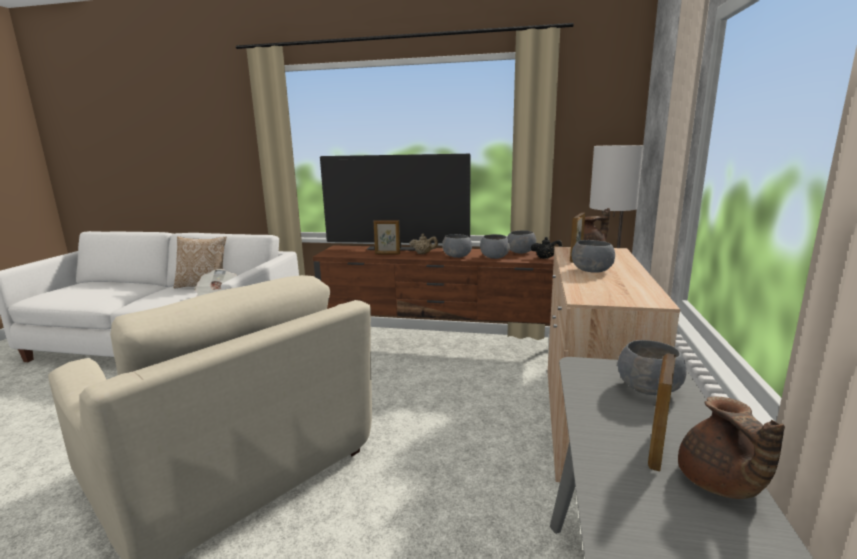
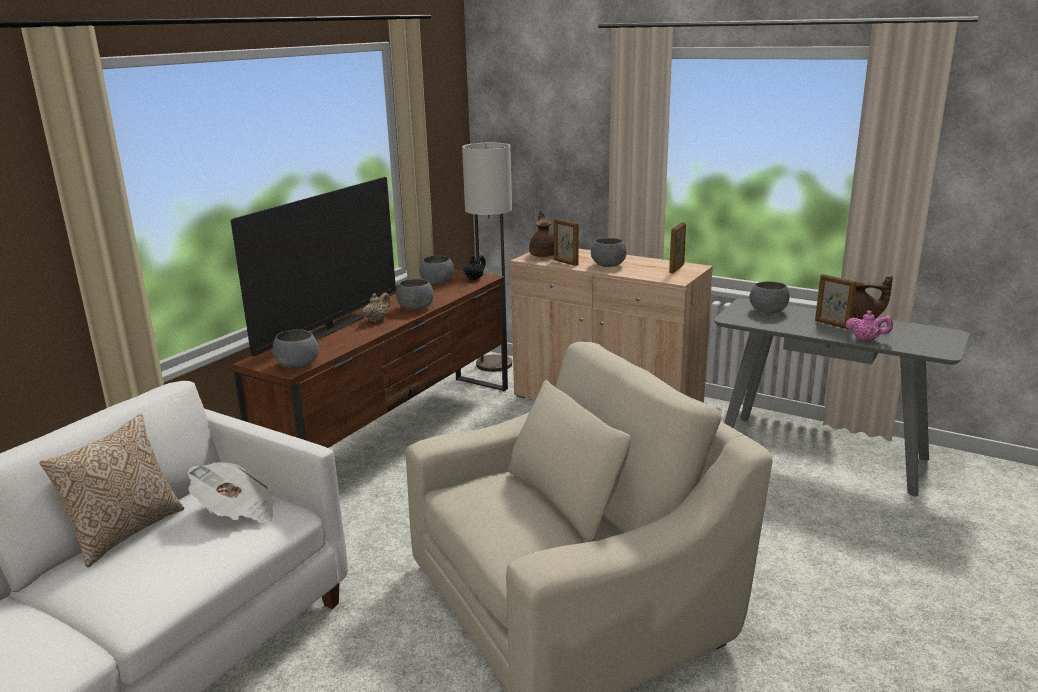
camera: 70 degrees left, 5 degrees up
(387, 254) = (350, 337): picture frame -> picture frame (676, 269)
(494, 257) = (443, 295): grey bowl -> grey bowl (298, 365)
(613, 494) = (866, 339): none -> pink teapot

